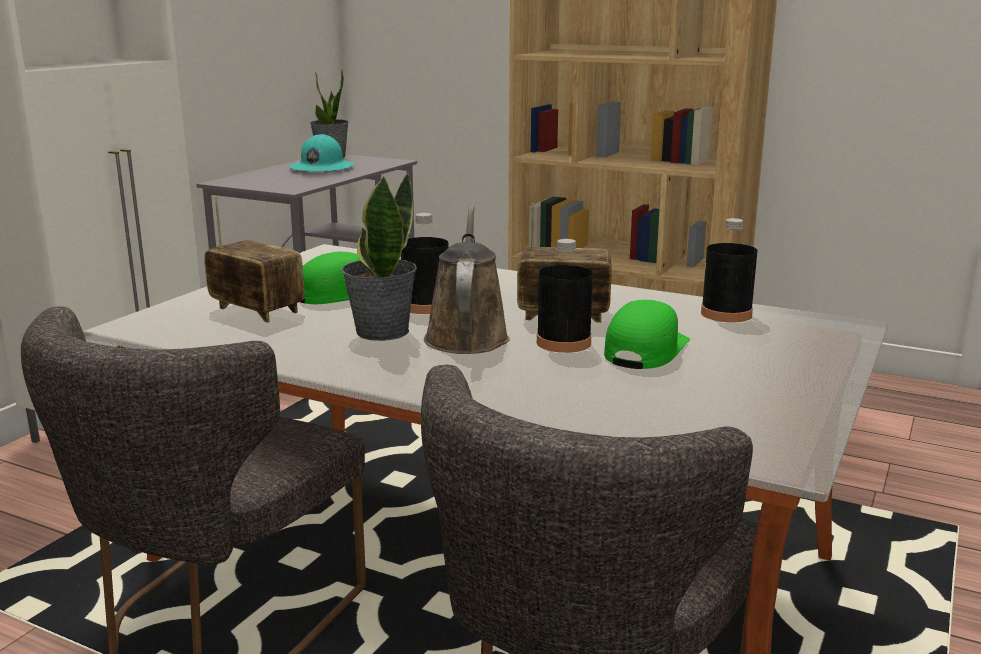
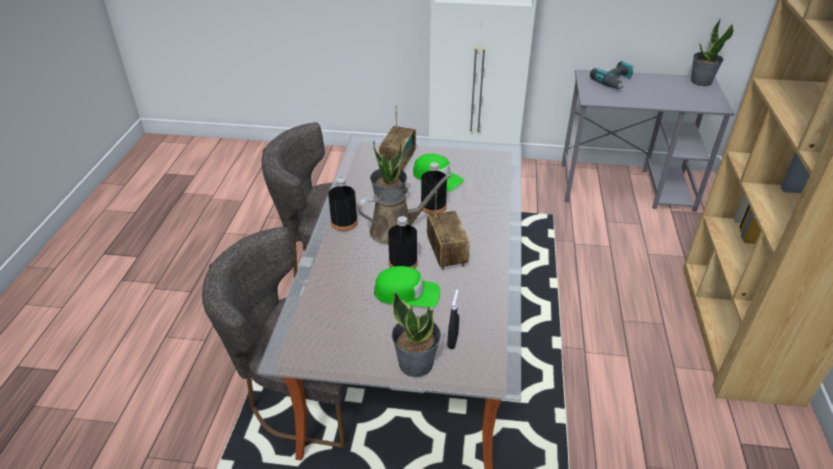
camera: 70 degrees right, 20 degrees up
(268, 177) = (614, 82): none -> power drill
(321, 168) = (660, 90): turquoise hard hat -> none
(726, 314) = (488, 318): black bottle -> black bottle (344, 222)
(770, 338) = (452, 341): none -> black spray bottle
(816, 364) = (416, 363): none -> potted plant

